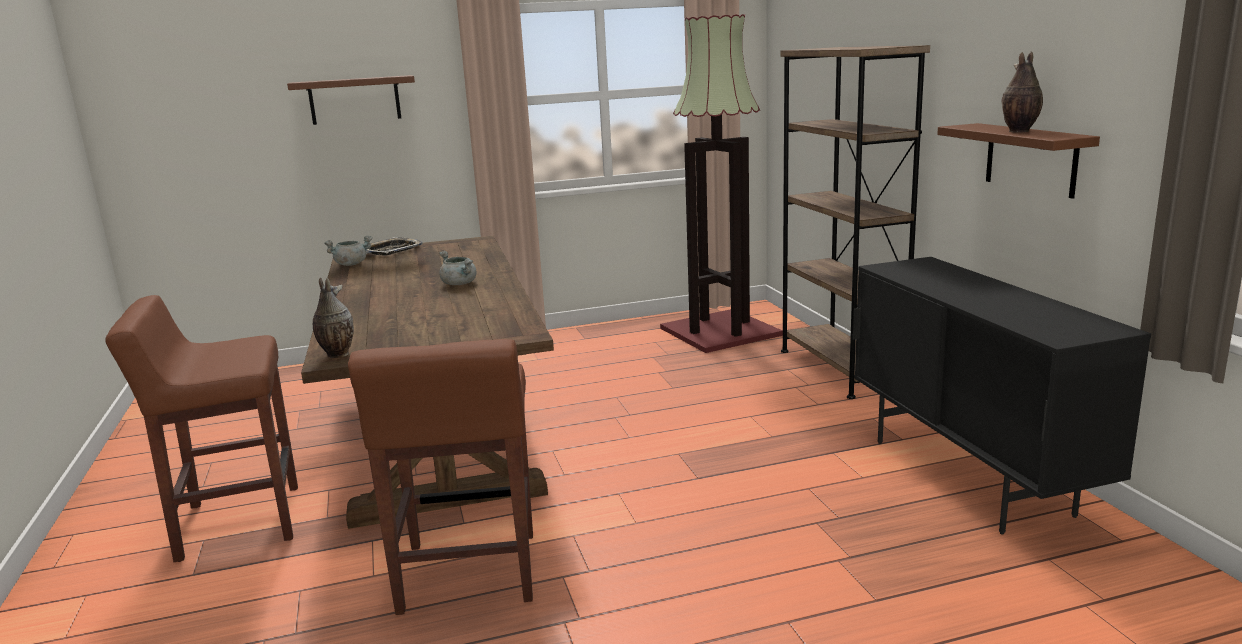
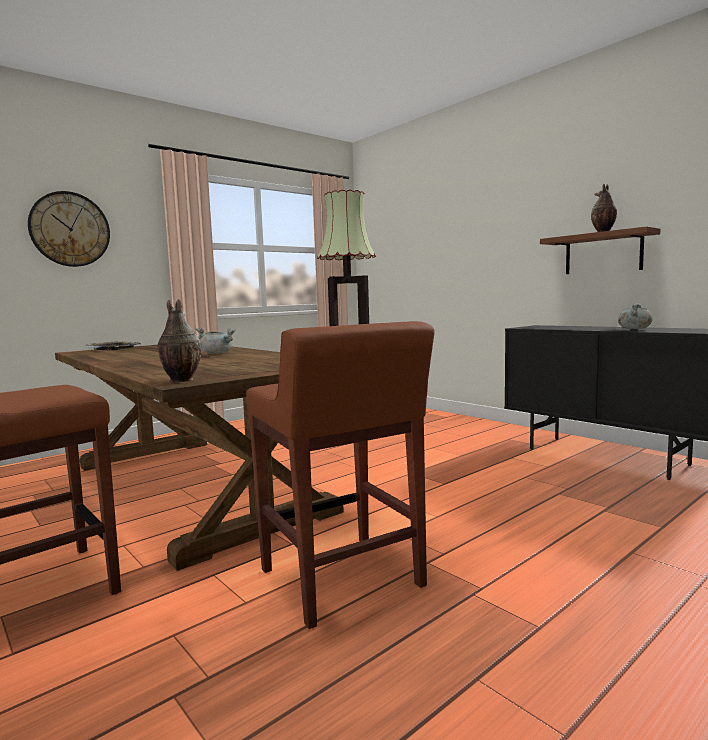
camera: 25 degrees left, 10 degrees down
(351, 264) = (87, 354): grey cooking pot -> grey cooking pot (634, 329)
(354, 100) = (70, 229): brown shelf -> wall clock
(840, 368) = (453, 420): brown bookcase -> none

